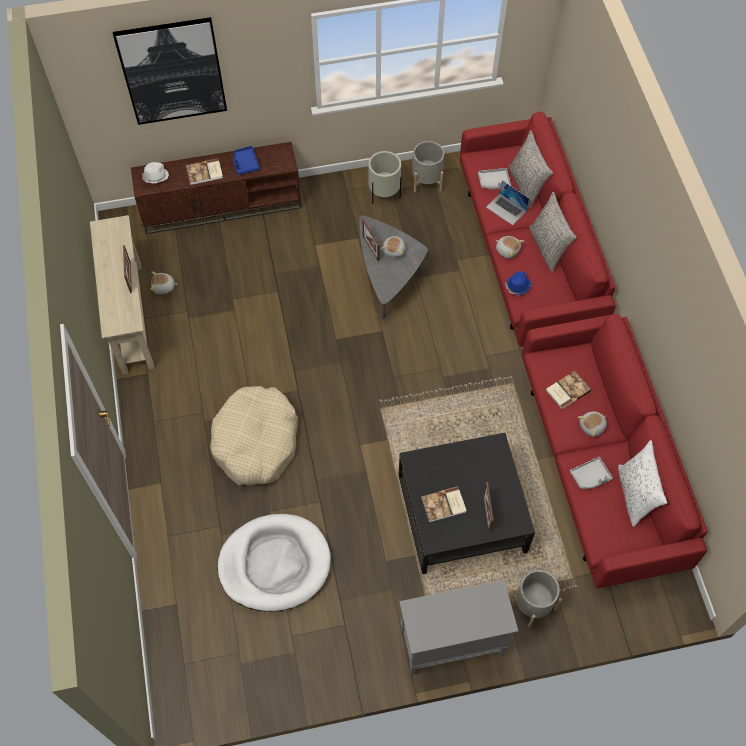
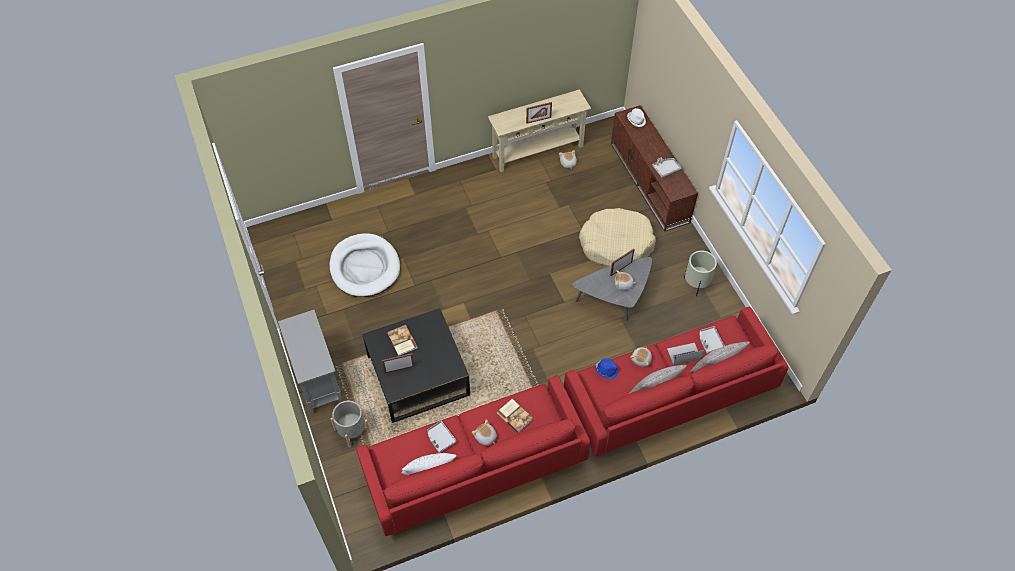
camera: 80 degrees right, 5 degrees down
(172, 71) = (675, 70): picture -> none
(205, 173) = (649, 147): book -> none
(245, 163) = (666, 169): blue tray -> grey tray
(256, 441) = (454, 240): beige dog bed -> beige dog bed (616, 243)
(426, 180) = (721, 312): grey planter -> none
(506, 209) = (684, 354): laptop -> laptop turned 45 degrees clockwise

